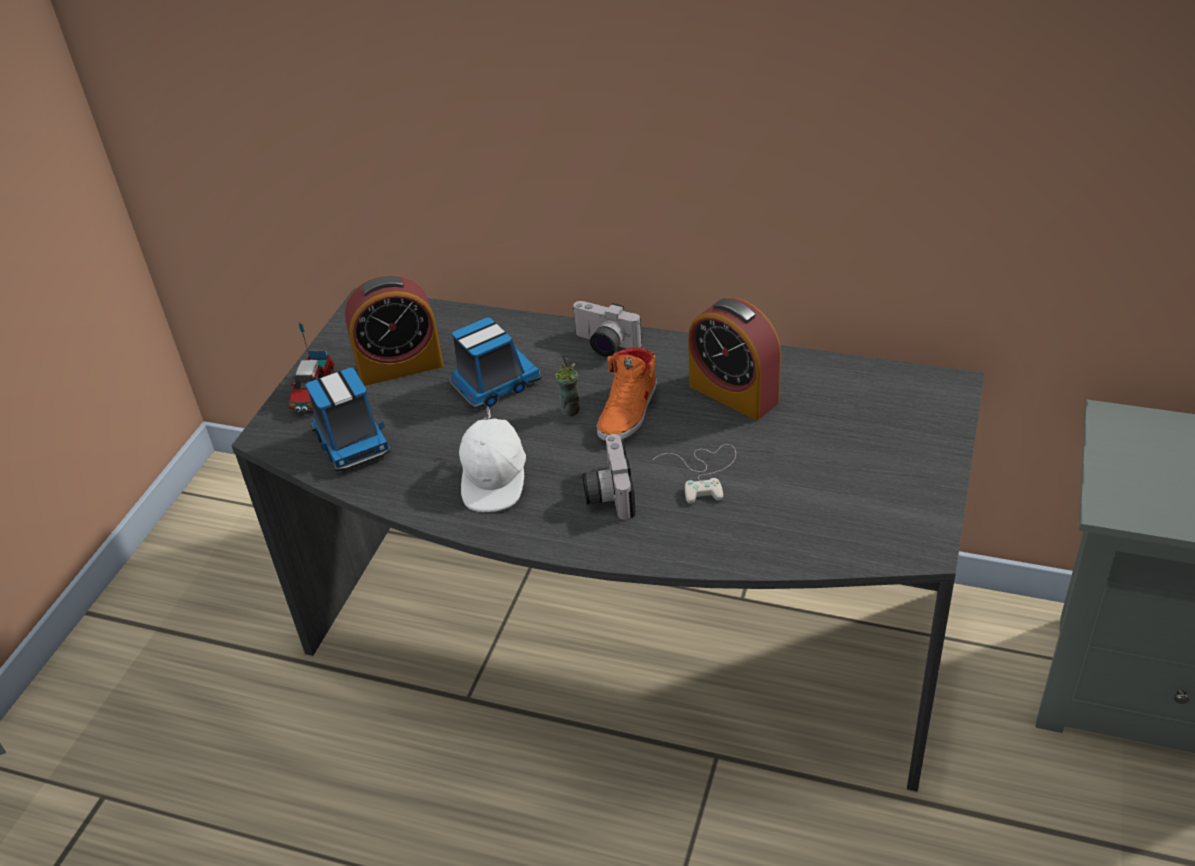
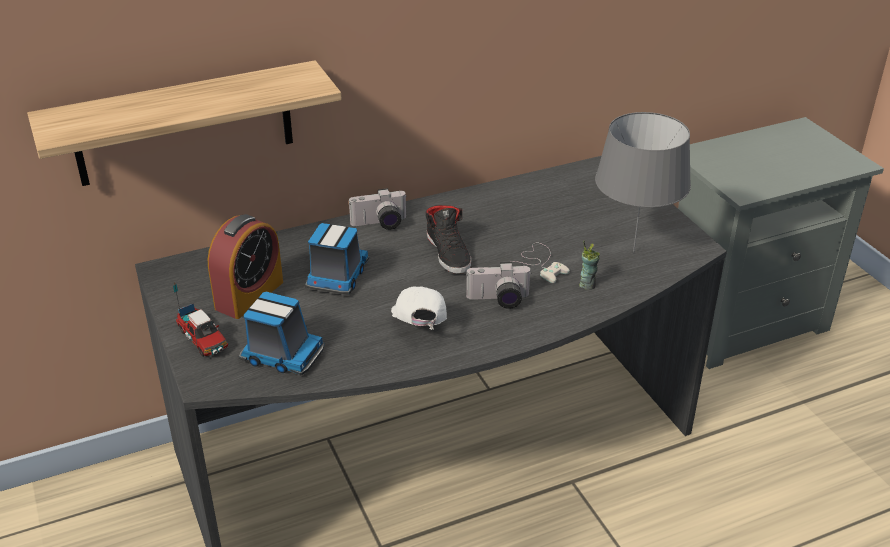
camera: 45 degrees left, 5 degrees down
(405, 156) = (184, 124): none -> shelf
(495, 480) = (418, 328): white cap -> white cap turned 150 degrees counterclockwise
(570, 410) = (410, 268): cup -> cup (587, 285)
(608, 492) = (498, 300): camera -> camera turned 45 degrees counterclockwise
(629, 411) = (449, 253): orange shoe -> black shoe
(733, 393) = (498, 217): alarm clock -> none
(830, 512) = (632, 252): none -> grey table lamp

